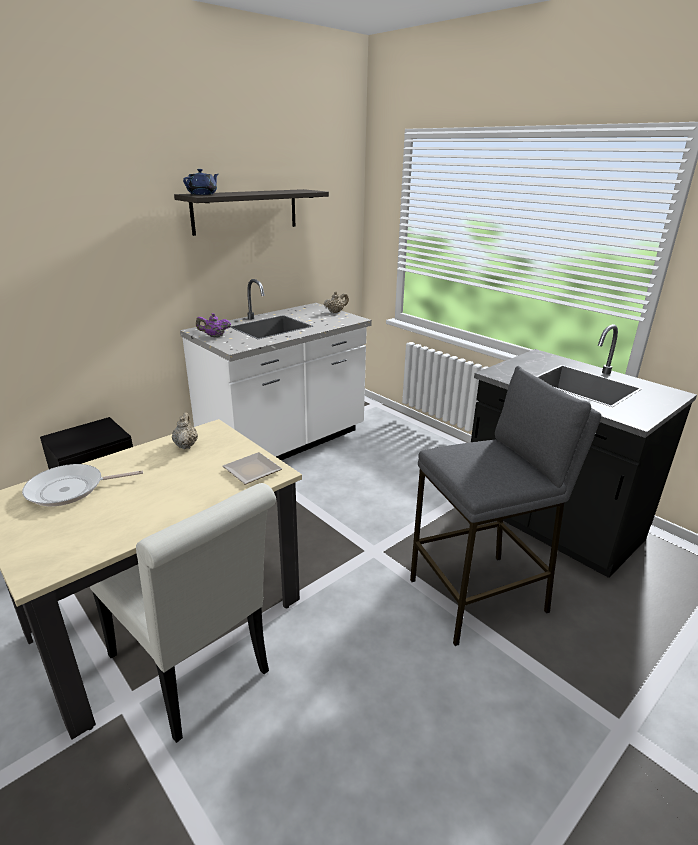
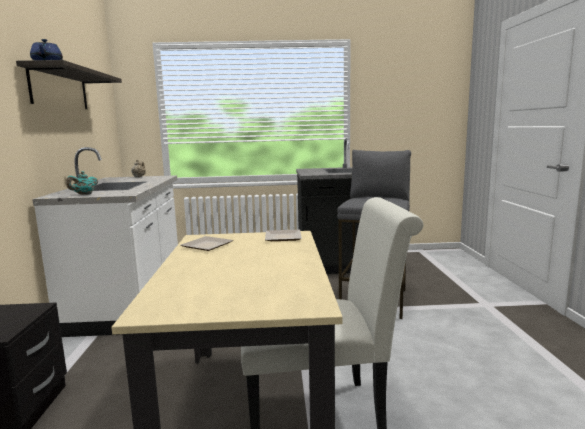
camera: 50 degrees left, 15 degrees down
(70, 489) = (193, 284): frying pan -> none
(186, 445) = (205, 246): beige teapot -> plate
(214, 336) = (84, 194): purple teapot -> turquoise teapot

